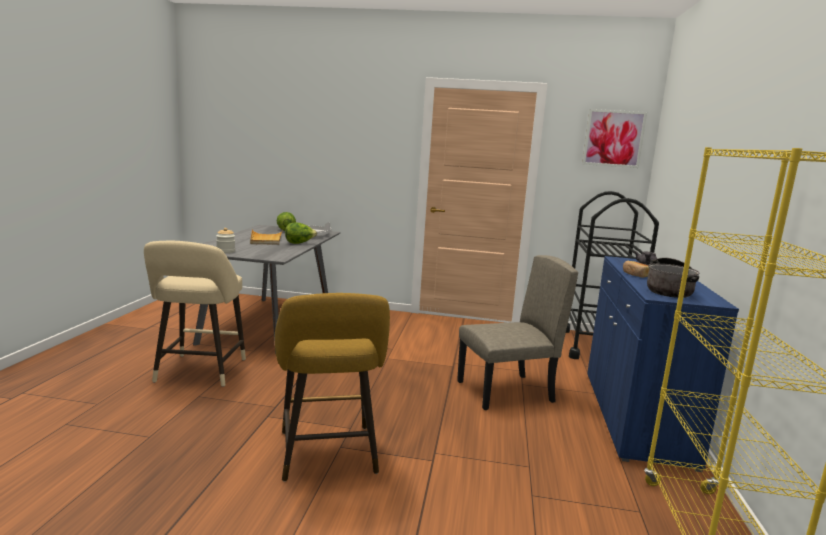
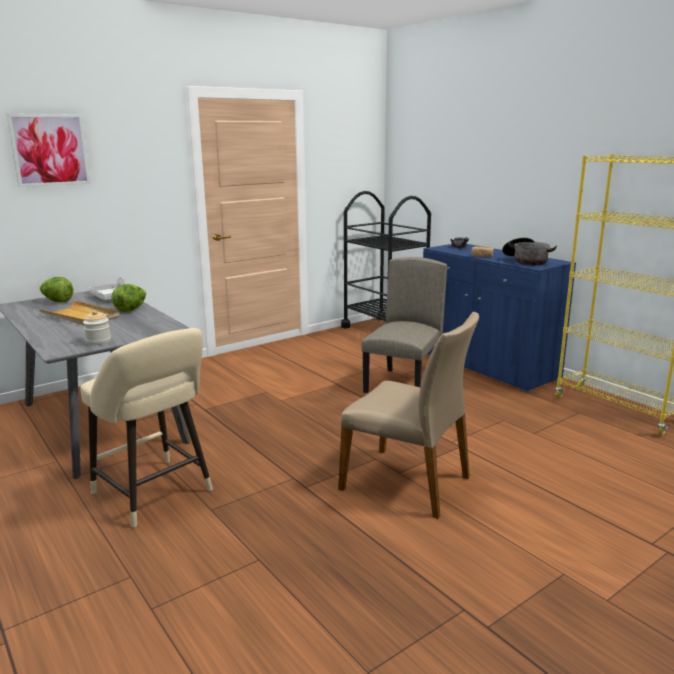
camera: 45 degrees left, 5 degrees up
(328, 456) = (407, 482): yellow stool -> beige chair
(613, 138) = (357, 142): picture -> picture (50, 150)

